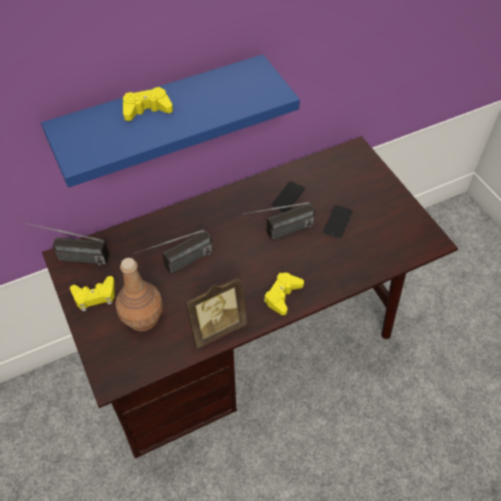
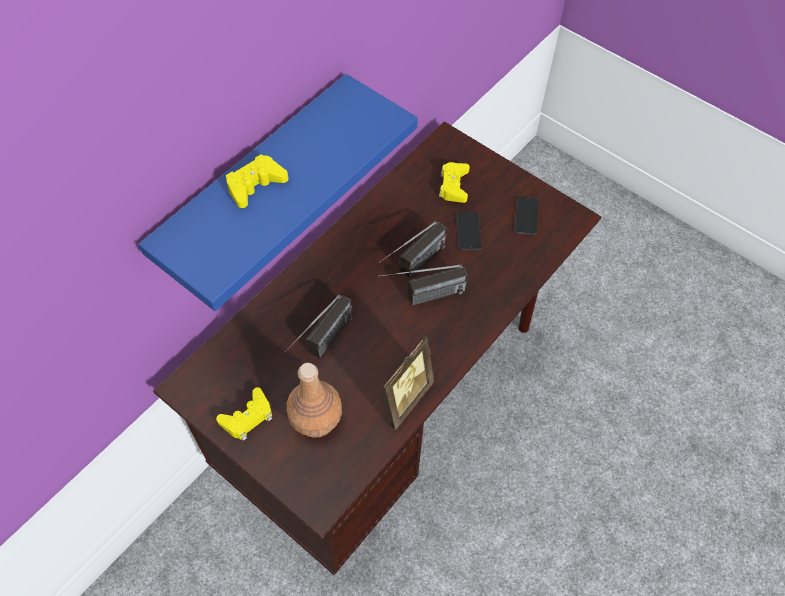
camera: 25 degrees left, 5 degrees up
(70, 258) = (192, 384): radio -> radio (422, 298)
(282, 295) = (453, 335): yellow game controller -> yellow game controller (453, 186)
(288, 197) = (402, 221): phone -> phone (526, 216)

